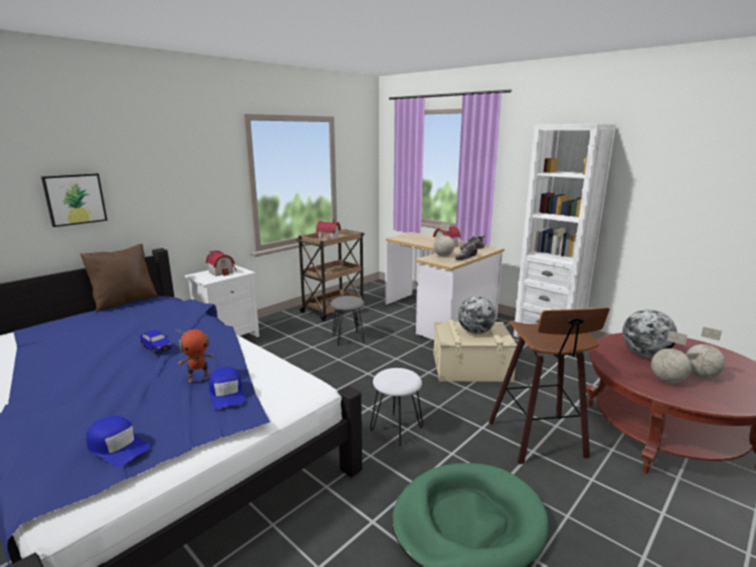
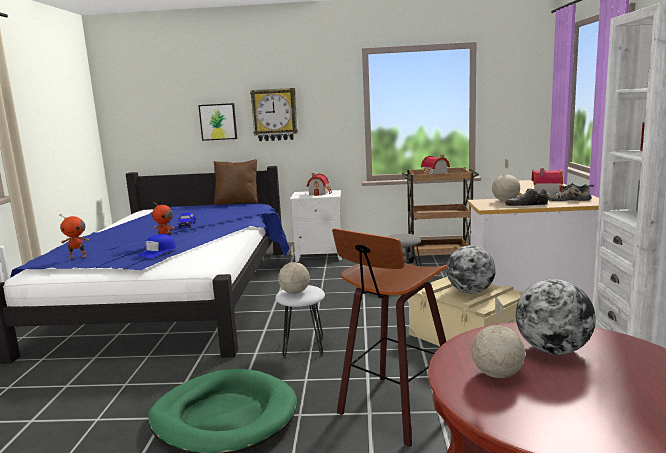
camera: 50 degrees right, 5 degrees down
(117, 447) = (78, 256): blue cap -> toy robot
(154, 187) = (275, 114): none -> wall clock
(700, 375) = (563, 391): globe -> globe (295, 292)

